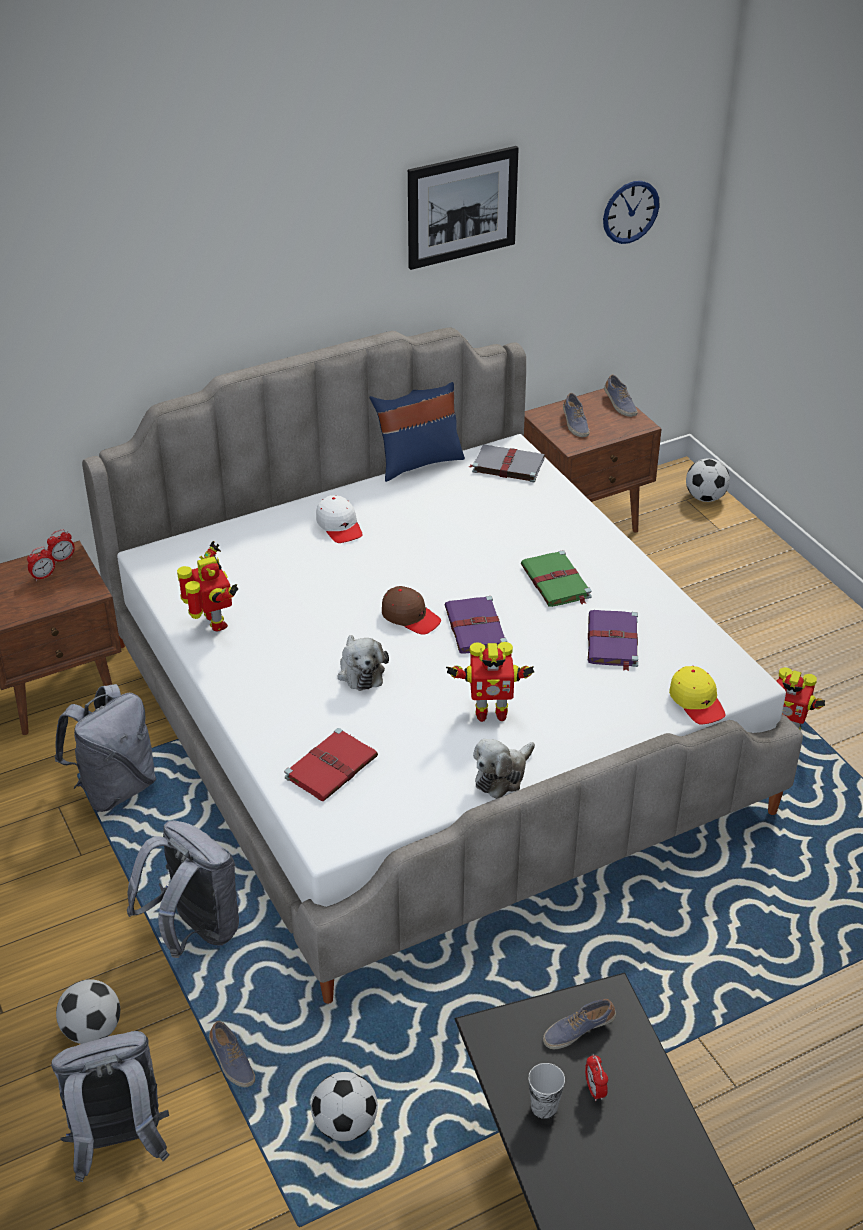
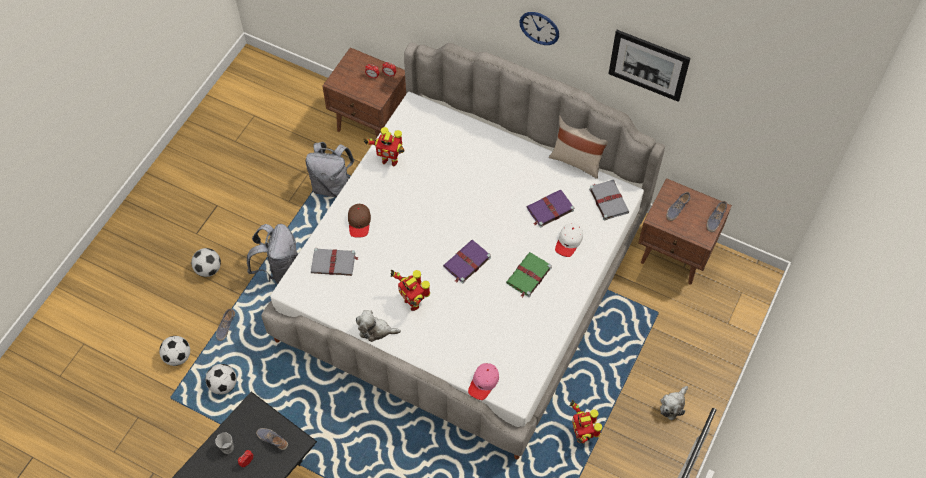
camera: 55 degrees right, 20 degrees up
(119, 1144) = (166, 315): grey backpack -> none
(213, 623) = (389, 160): toy robot -> toy robot turned 75 degrees clockwise
(332, 766) = (334, 263): red book -> grey book
(339, 526) = (497, 161): white cap -> white cap (569, 242)
(360, 671) = (401, 235): plush toy -> plush toy (673, 405)
(410, 617) = (454, 231): brown cap -> brown cap (359, 222)
(418, 462) = (577, 161): blue pillow -> beige pillow
(612, 642) = (502, 324): purple book -> purple book (549, 209)
(630, 212) = (766, 133): wall clock -> wall clock (539, 28)
(697, 702) = (483, 383): yellow cap -> pink cap
(705, 497) = (752, 301): football -> football (178, 357)

